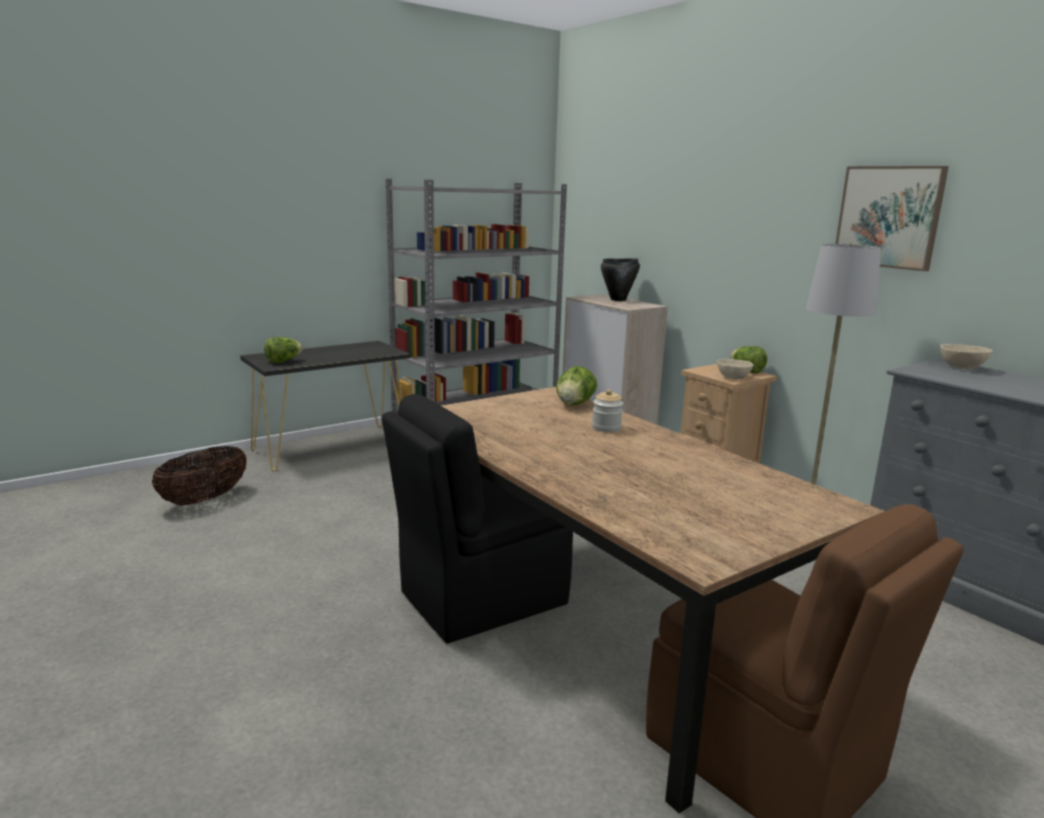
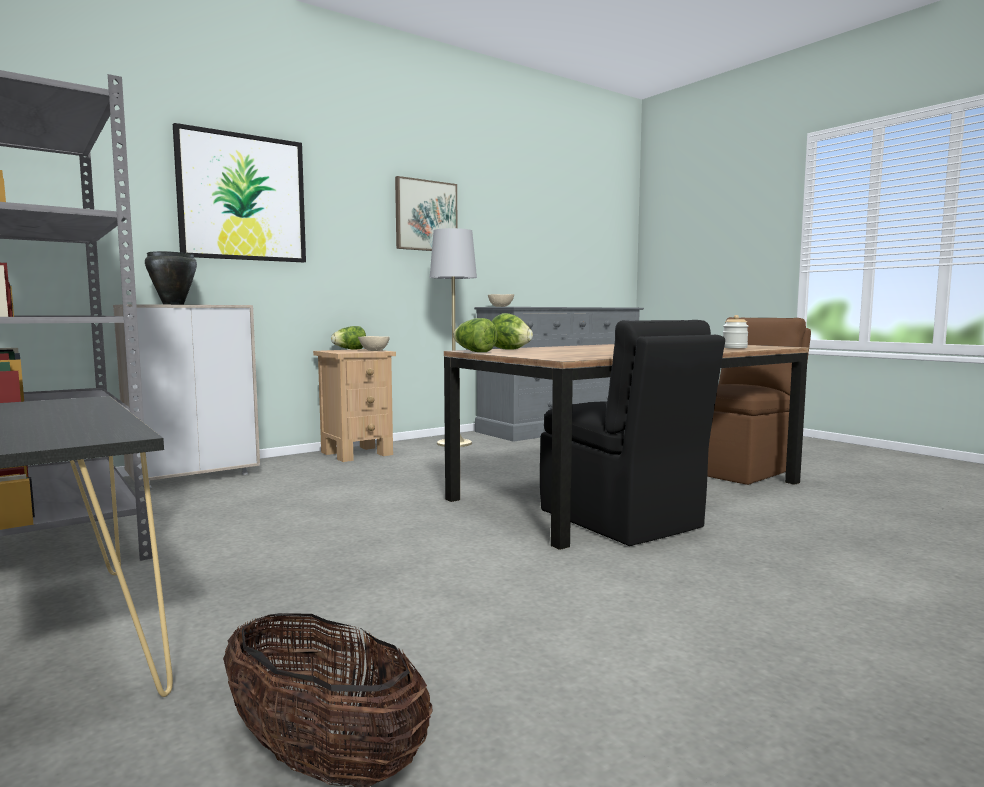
camera: 90 degrees left, 10 degrees down
(283, 361) = (67, 434): lettuce -> lettuce (474, 352)
(606, 428) = (574, 348): jar -> jar (734, 347)
(693, 207) = (242, 197): none -> picture

